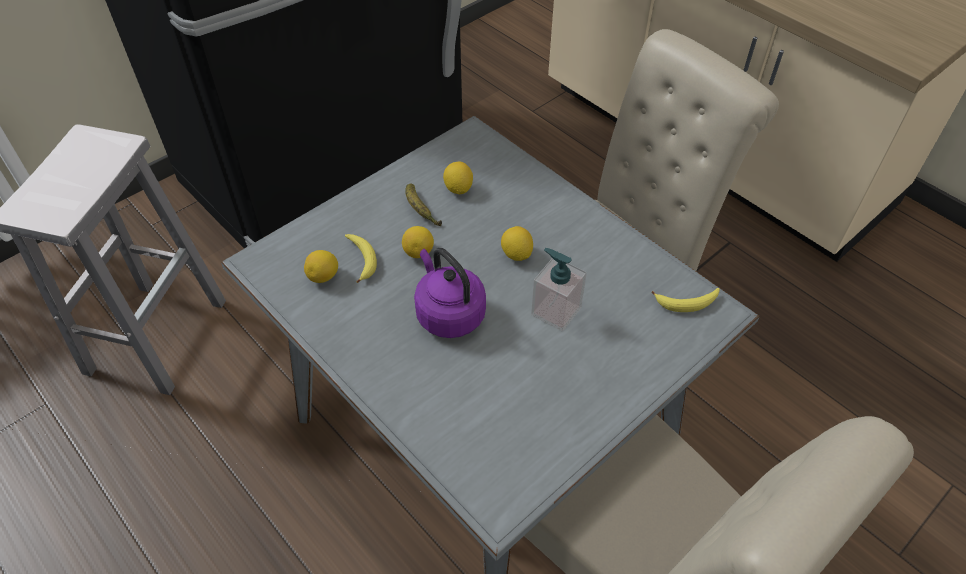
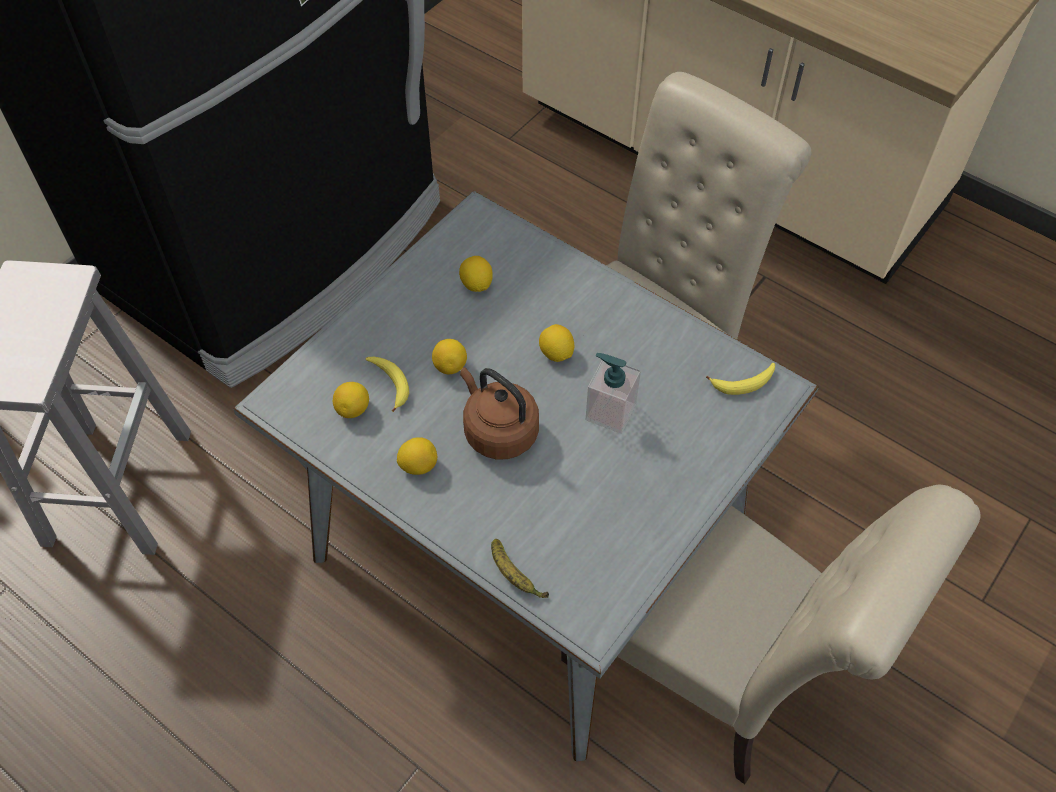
camera: 10 degrees left, 5 degrees up
(368, 333) = (418, 465): none -> lemon
(420, 210) = (440, 316): banana -> banana (514, 575)
(448, 313) = (498, 431): purple kettle -> brown kettle

